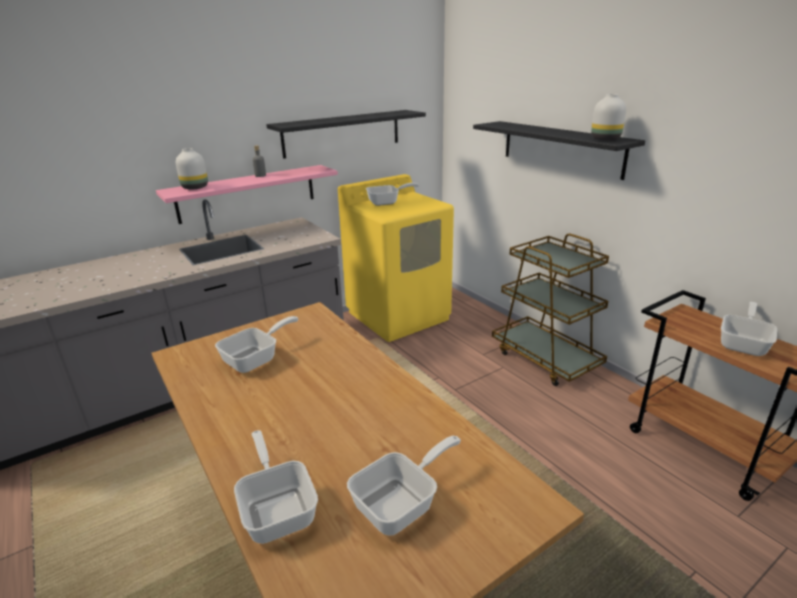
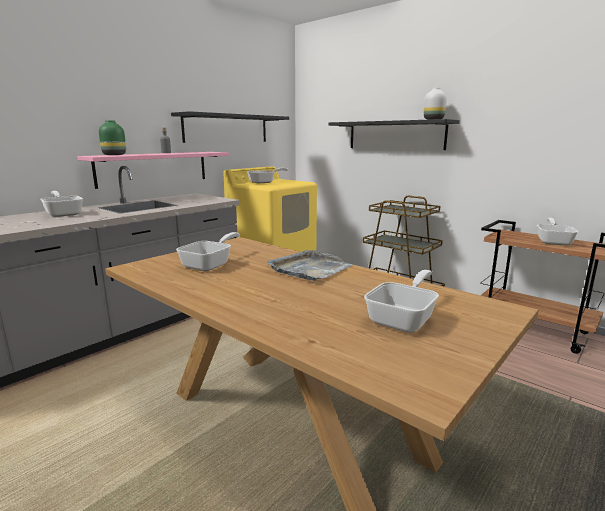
camera: 15 degrees left, 10 degrees down
(195, 188) = (114, 155): white vase -> green vase
(278, 508) = (303, 332): frying pan -> frying pan (64, 213)
(358, 382) = (310, 269): none -> grey tray

